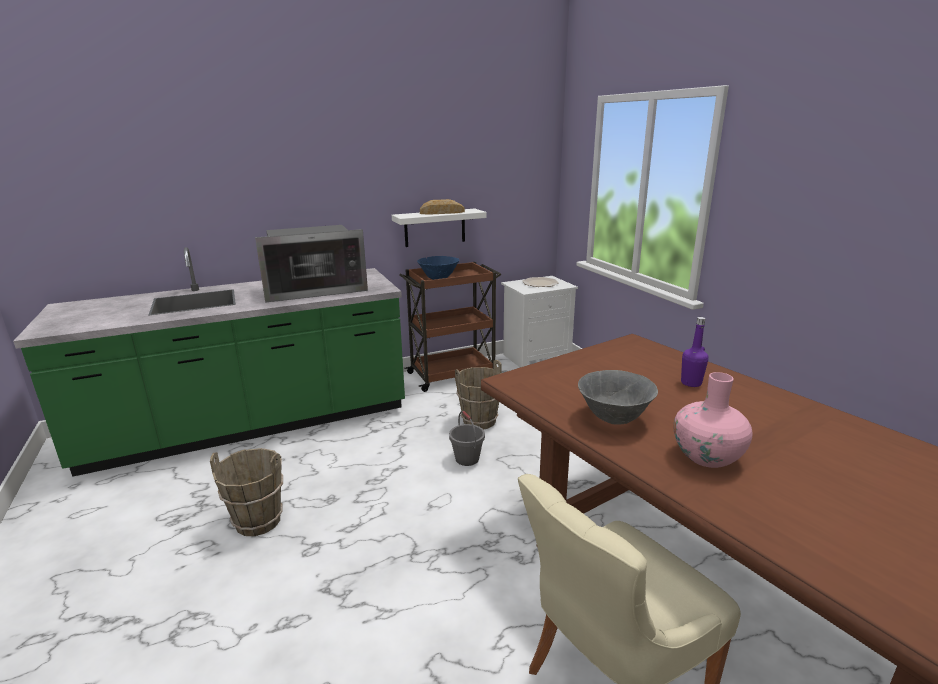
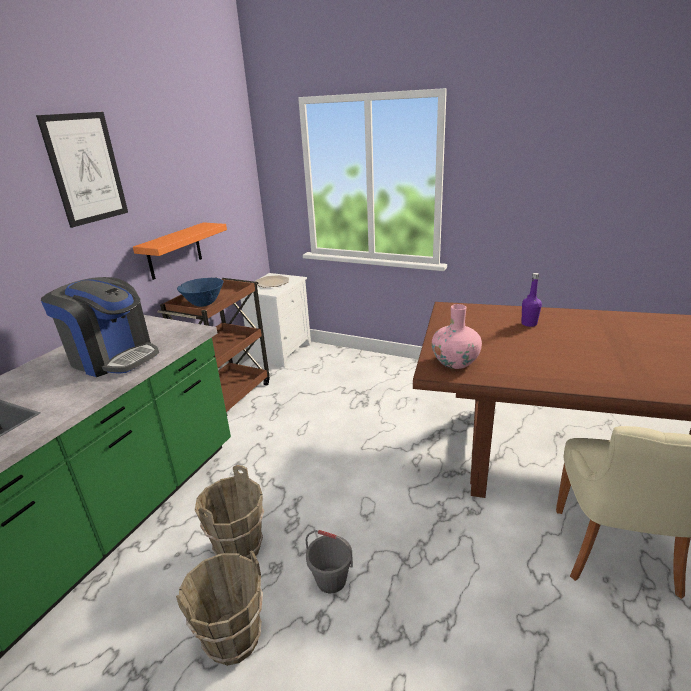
camera: 40 degrees left, 5 degrees up
(315, 289) = (113, 357): microwave -> coffee machine
(362, 145) = (86, 169): none -> picture
(435, 227) = (174, 251): white shelf -> orange shelf
(442, 212) = (185, 233): bread -> none
(467, 459) = (340, 461): grey bucket -> grey bucket (331, 580)
(479, 421) = (308, 425): brown bucket -> brown bucket (239, 548)
(614, 419) = (541, 367): grey bowl -> none
(707, 457) = (619, 367): pink vase -> pink vase (455, 362)

